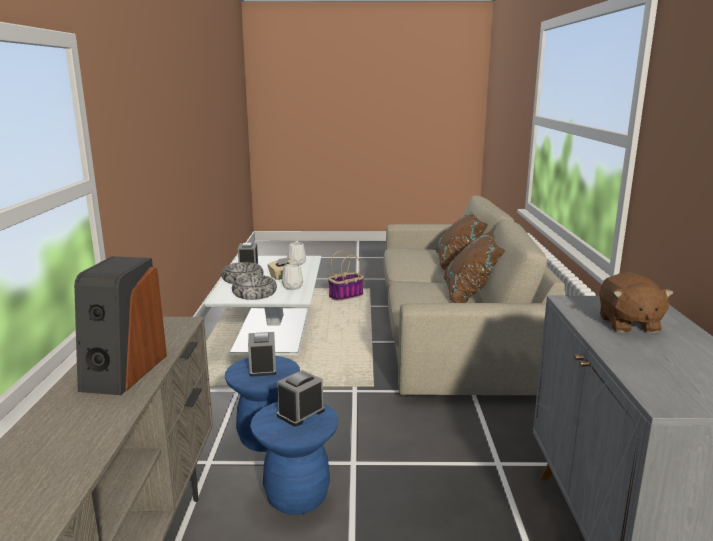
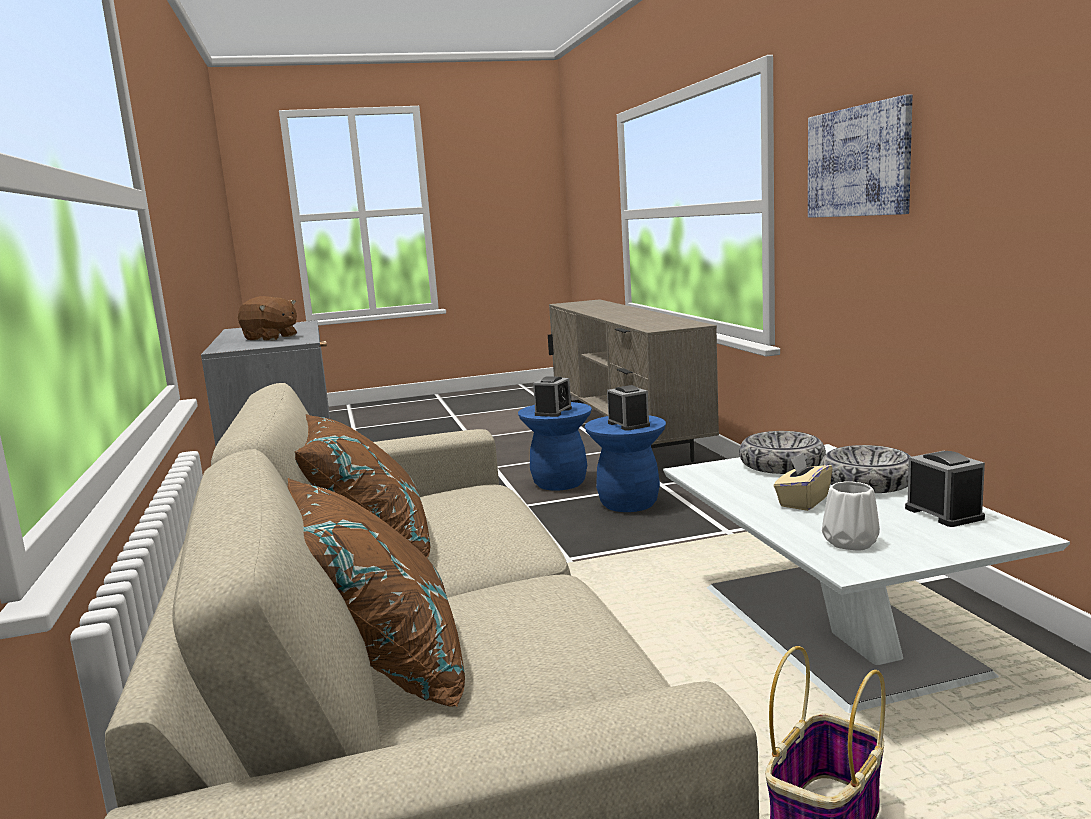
camera: 165 degrees right, 5 degrees down
(123, 372) = (636, 318): speaker -> none
(139, 139) = (858, 162): none -> picture
(292, 287) = (741, 486): white vase -> none
(628, 324) = (270, 338): brown plush toy -> brown plush toy turned 135 degrees clockwise

